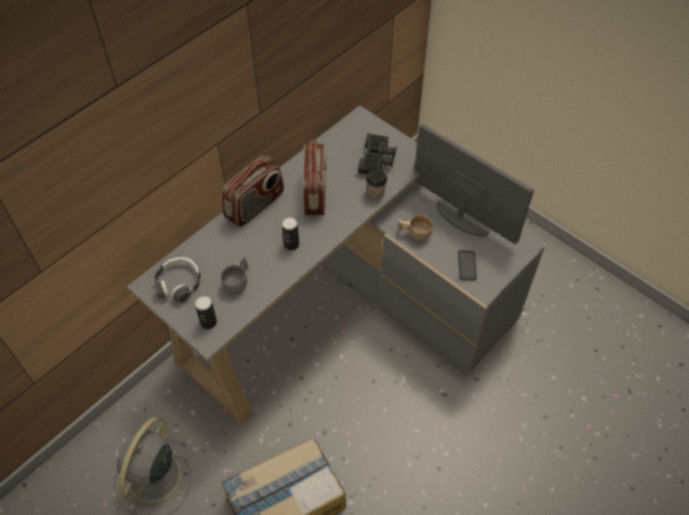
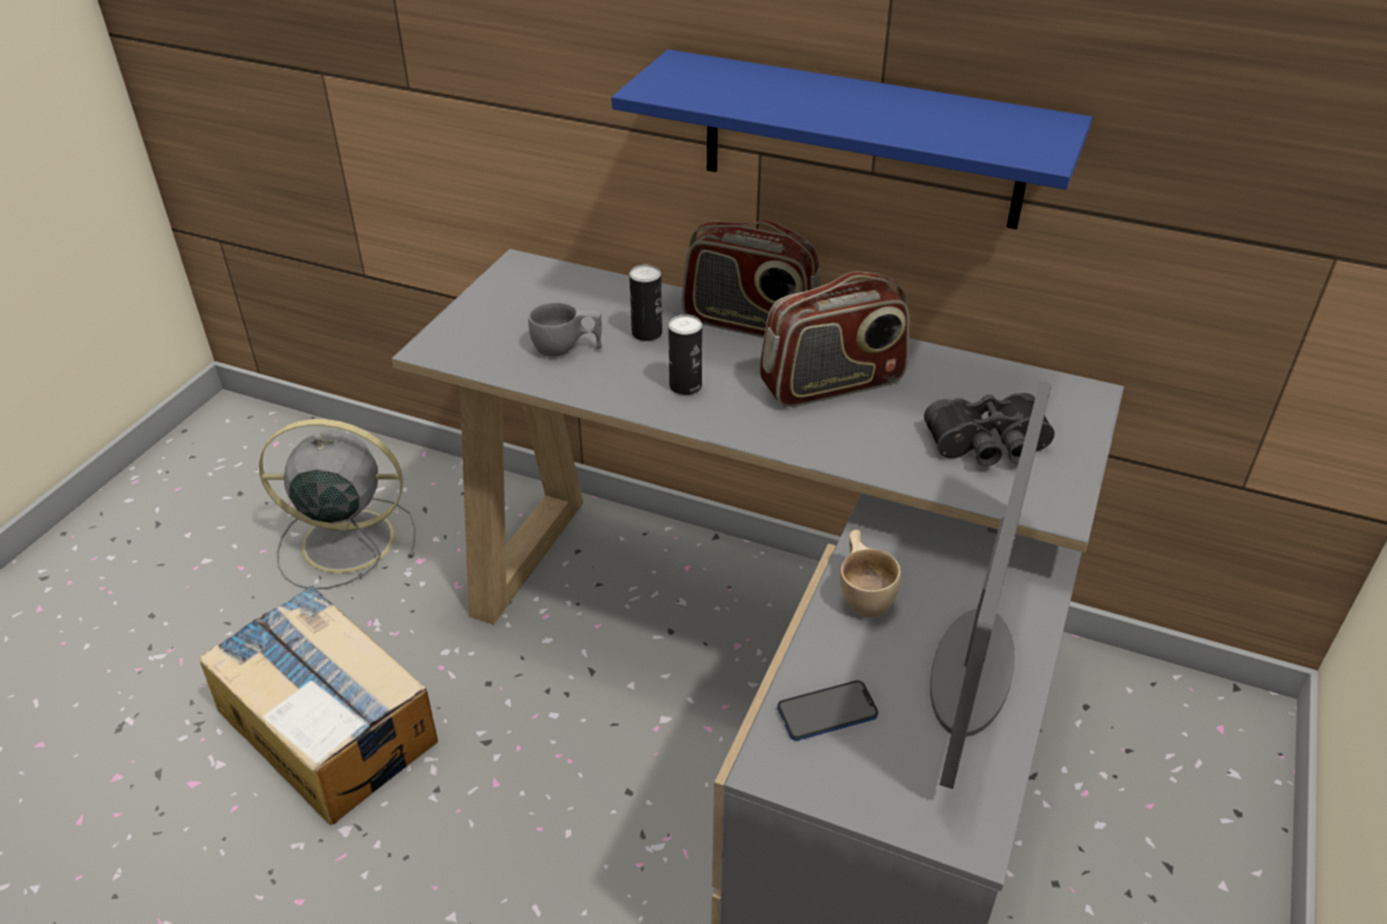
camera: 70 degrees right, 15 degrees down
(178, 283) = (536, 291): headphones -> none
(208, 322) = (467, 339): can -> can (647, 333)
(257, 105) = (862, 140): none -> blue shelf
(375, 193) = (892, 465): cup -> none

